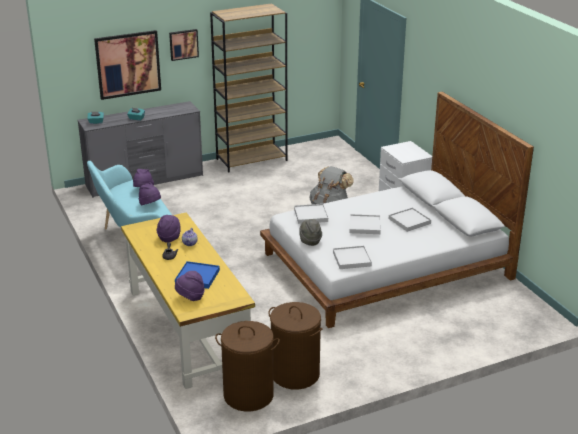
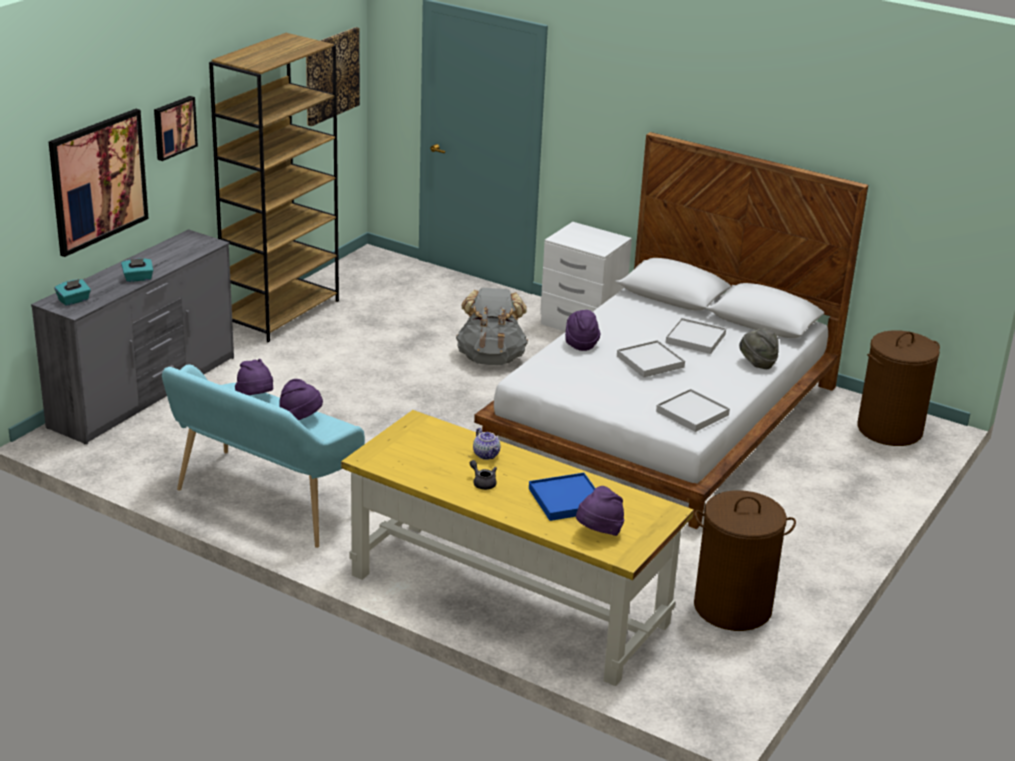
camera: 35 degrees left, 0 degrees up
(169, 237) = (443, 455): purple hat -> purple hat (580, 344)
(248, 395) = (709, 659): brown laundry basket -> brown laundry basket (889, 429)
(309, 33) = (331, 75): none -> picture
(310, 241) = (604, 404): grey hat -> grey hat (757, 363)
(311, 215) = (561, 367): white tray -> none

